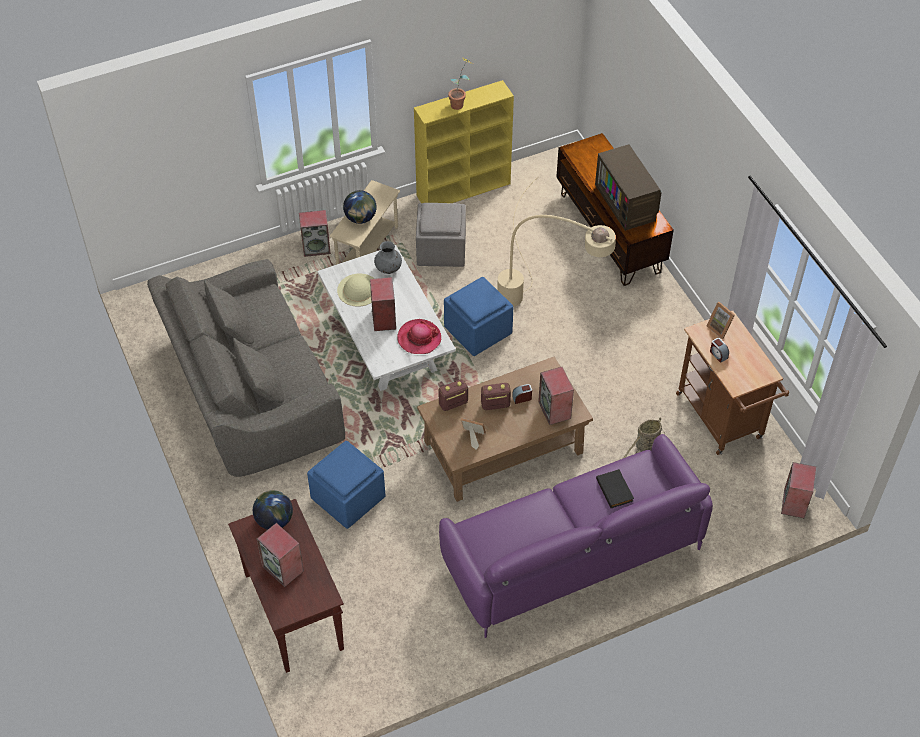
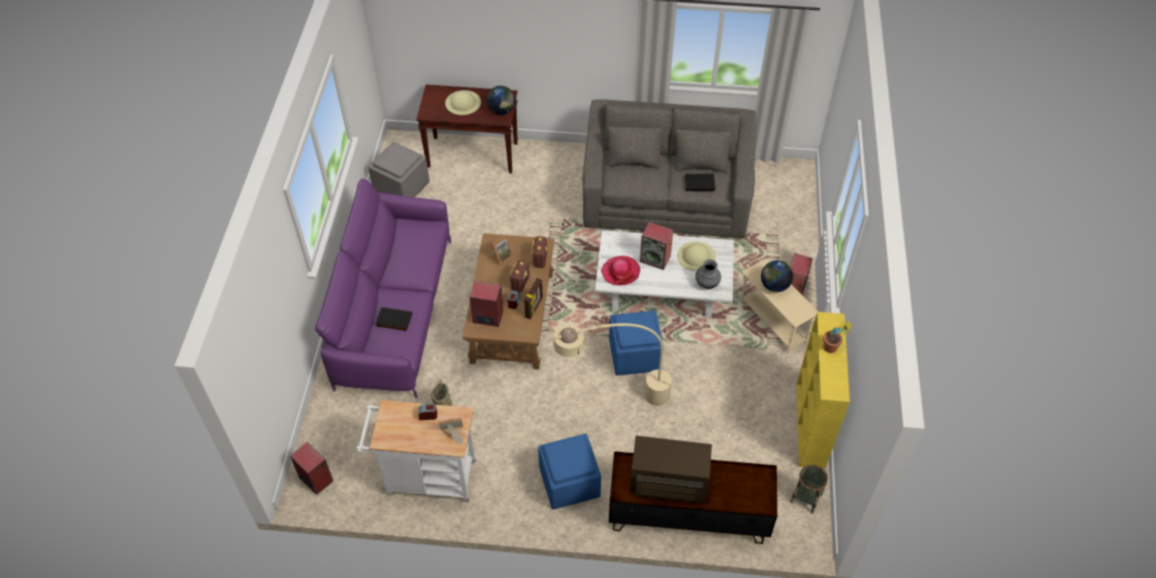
camera: 120 degrees right, 0 degrees up
(263, 313) = (700, 183): none -> black book
(283, 568) = (463, 102): speaker -> beige hat
(347, 498) = (536, 212): blue ottoman -> blue ottoman (570, 482)
(442, 249) = (742, 373): grey ottoman -> grey ottoman (401, 188)
(516, 378) = (534, 308): none -> picture frame
(535, 171) = (806, 498): none -> basket
(722, 420) = (426, 478): brown cart -> white cart

